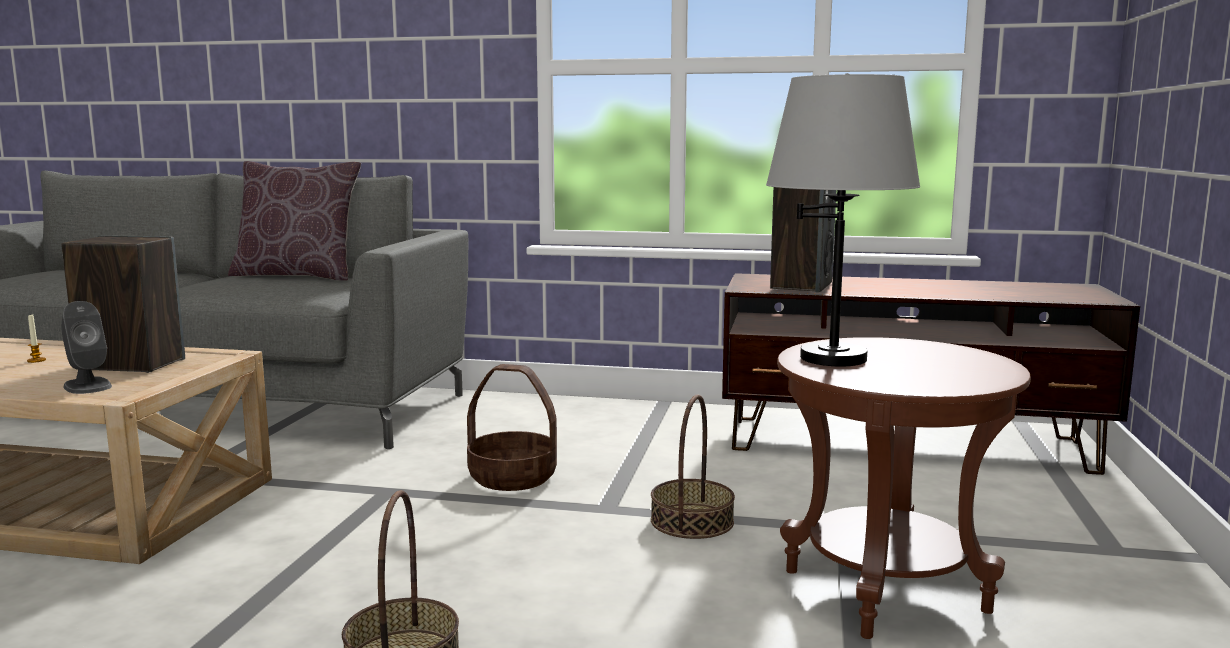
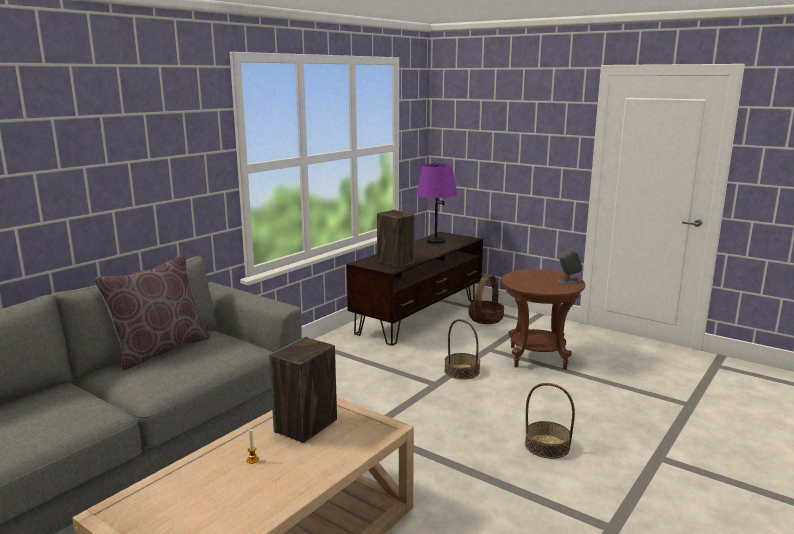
camera: 65 degrees left, 5 degrees up
(87, 386) = (352, 438): grey speaker -> grey speaker (568, 281)
(513, 477) = (379, 396): basket -> basket (485, 319)
(834, 358) = (532, 285): grey table lamp -> none
(1008, 287) = (435, 241): none -> purple table lamp

